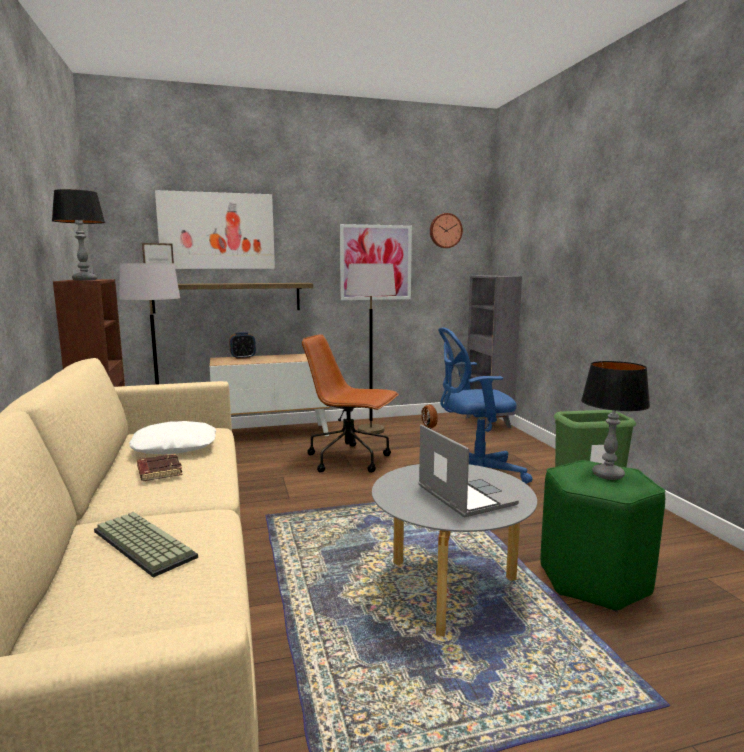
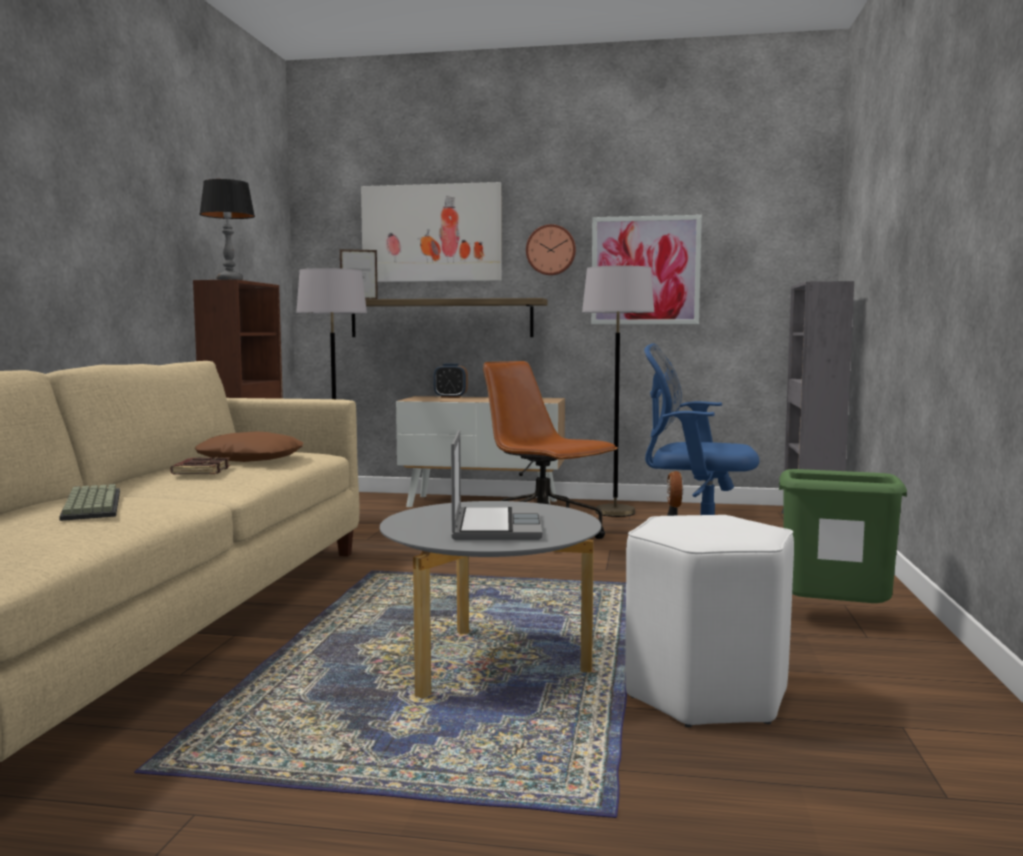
camera: 25 degrees right, 5 degrees down
(175, 447) = (251, 458): white pillow -> brown pillow
(445, 230) = (758, 220): wall clock -> wall clock (551, 250)
(592, 579) = (705, 693): green stool -> white stool
(608, 475) = (721, 527): table lamp -> none

